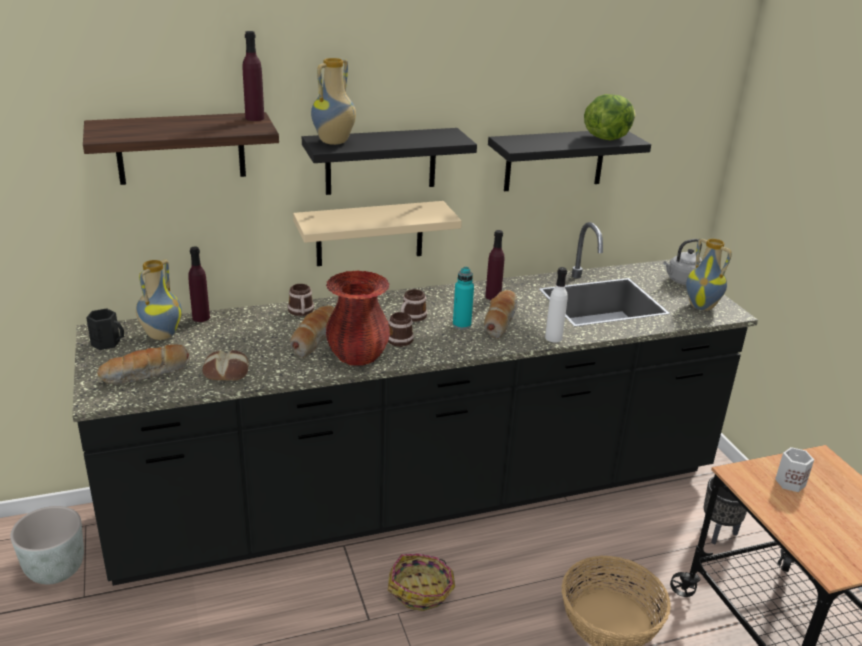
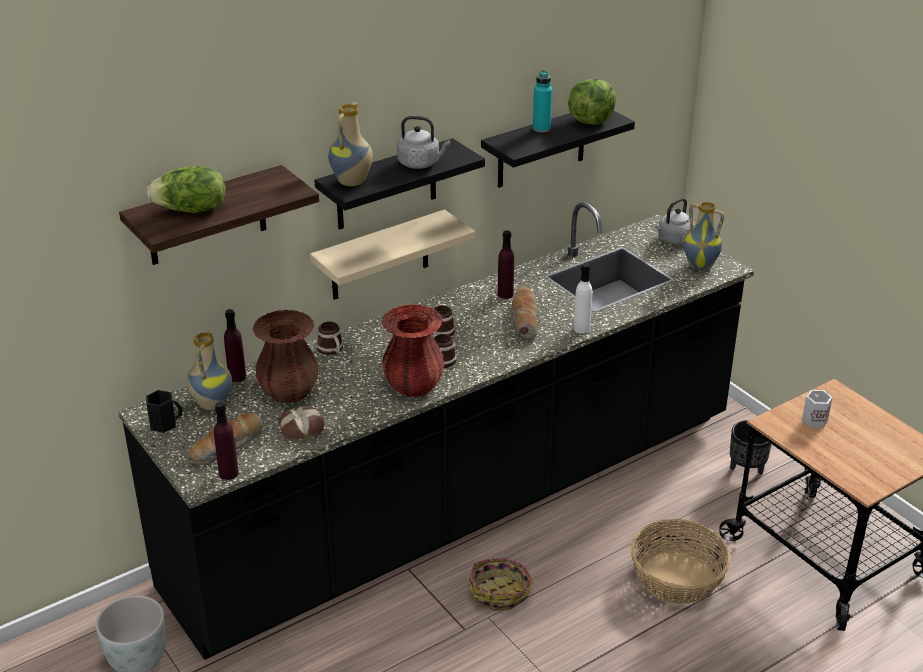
camera: 15 degrees left, 5 degrees up
(148, 128) = (191, 210): none -> lettuce
(237, 338) = (289, 392): none -> brown vase
(254, 118) = (279, 176): purple bottle -> purple bottle (228, 473)
(314, 337) = (361, 375): bread -> none
(411, 139) = (421, 163): none -> grey kettle
(461, 325) = (491, 332): turquoise bottle -> turquoise bottle (541, 128)

